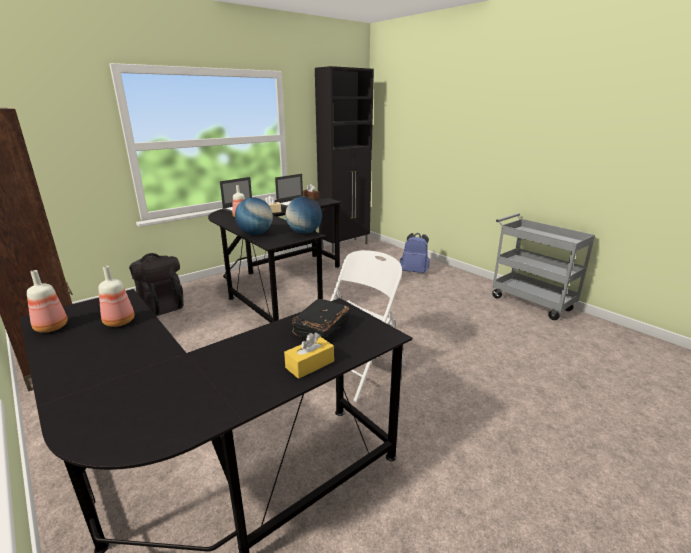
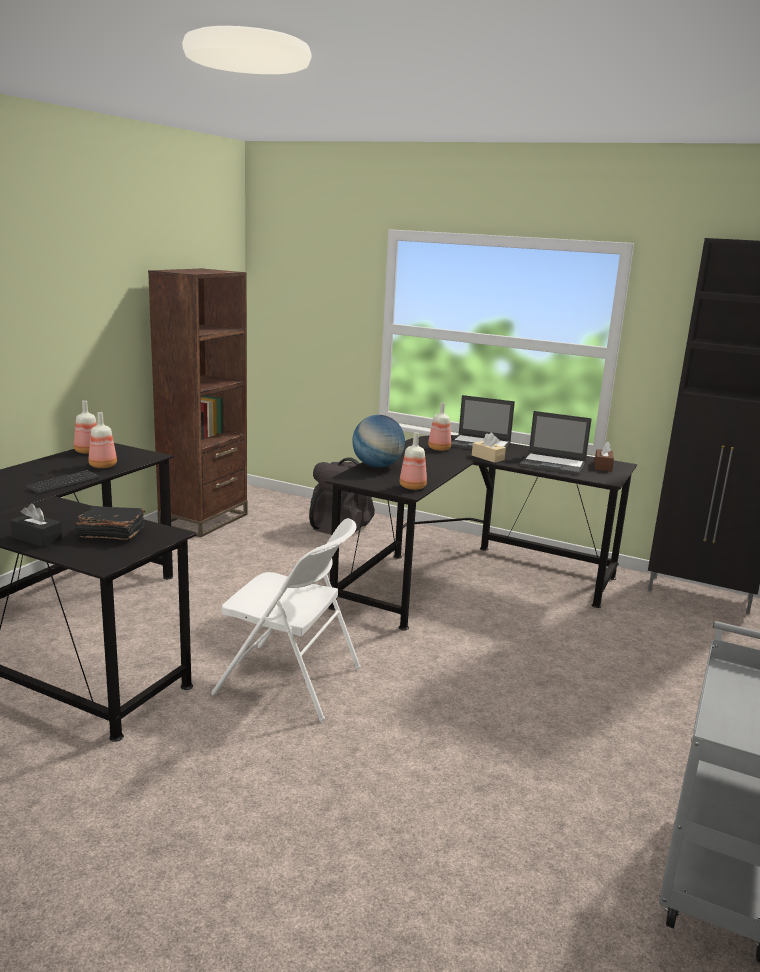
camera: 65 degrees right, 5 degrees down
(153, 345) = (64, 483): none -> keyboard
(304, 232) = (413, 487): globe -> bottle
(310, 364) = (37, 538): yellow tissue box -> black tissue box
(414, 271) = (686, 688): blue backpack -> none

